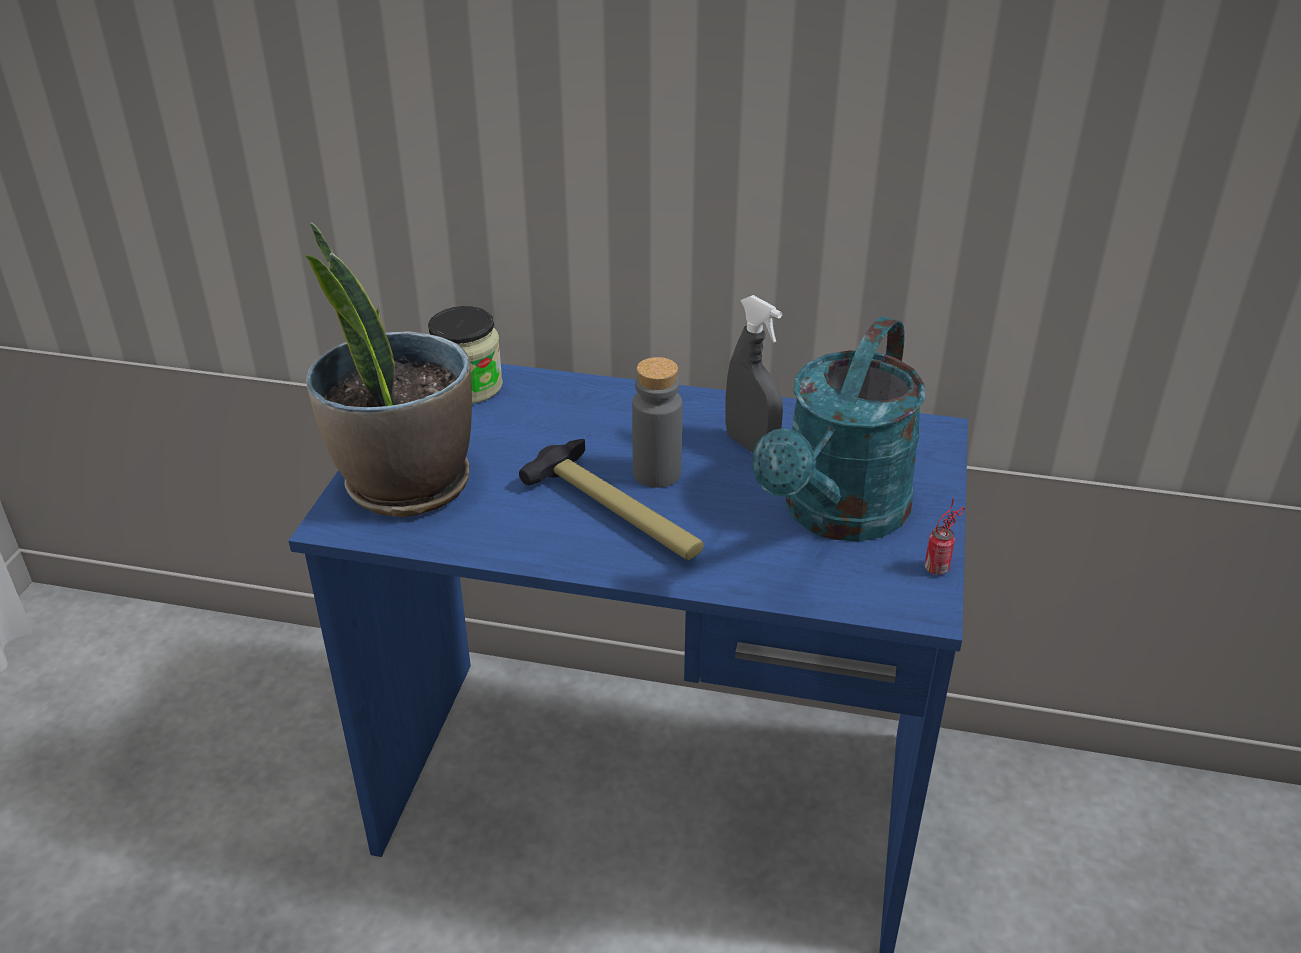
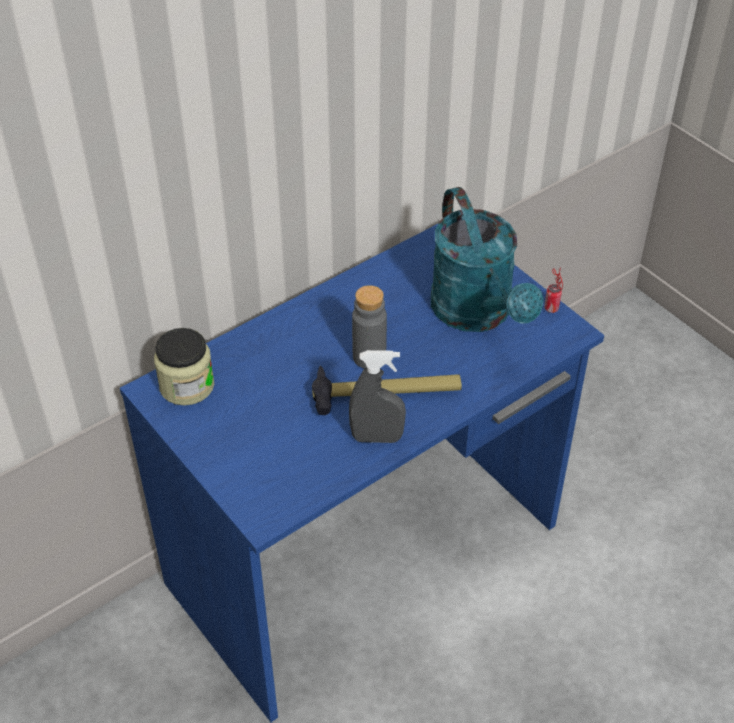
camera: 50 degrees left, 10 degrees up
(405, 484) = (259, 467): potted plant -> none
(751, 446) = (386, 306): grey spray bottle -> grey spray bottle (377, 438)

